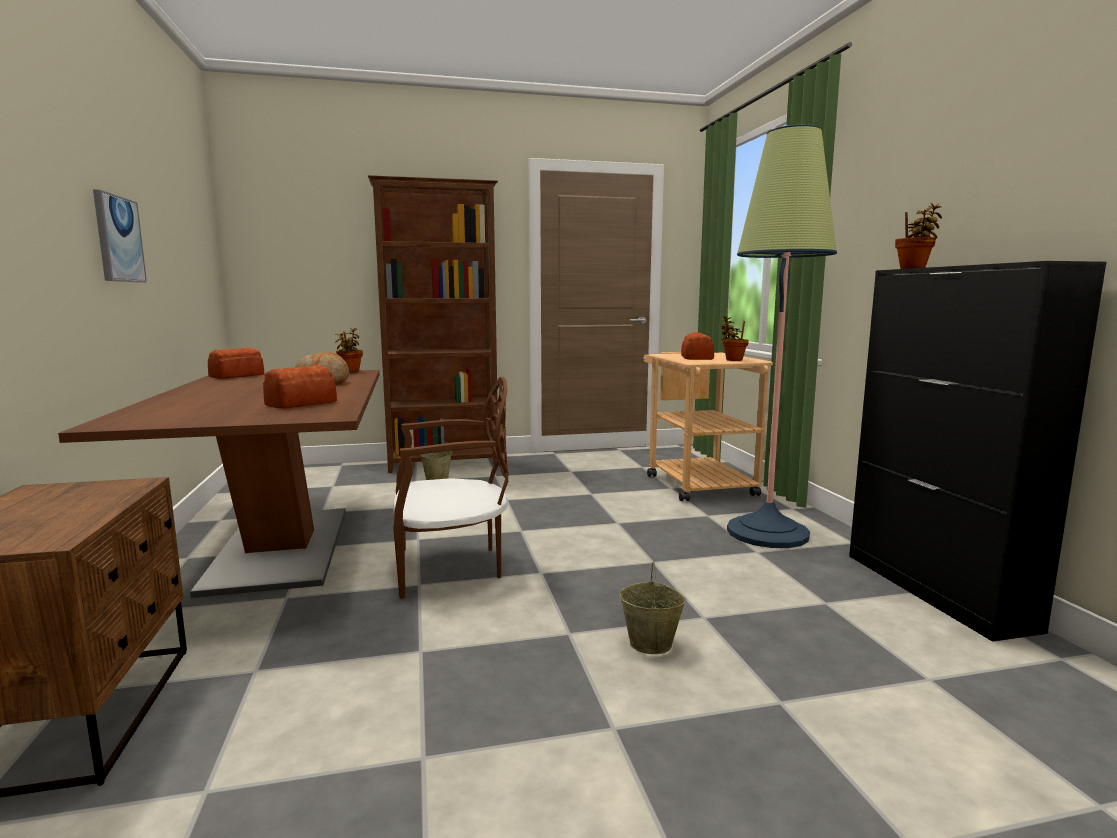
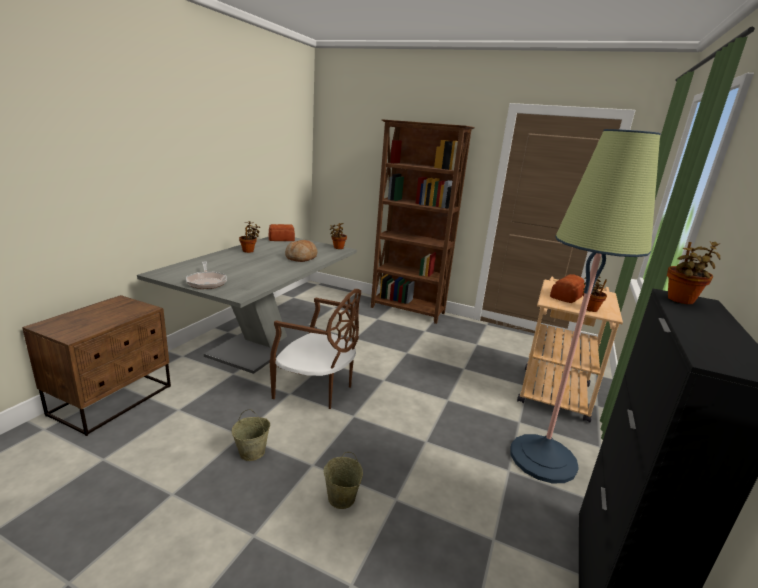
camera: 35 degrees right, 10 degrees up
(118, 239) = (212, 168): picture -> none
(214, 389) = (249, 251): none -> potted plant
(235, 417) = (206, 282): none -> frying pan
(280, 548) = (265, 342): brown dining table -> grey dining table
(299, 403) = (251, 277): bread -> none
(437, 479) = (389, 322): beige bucket -> beige bucket (252, 452)

